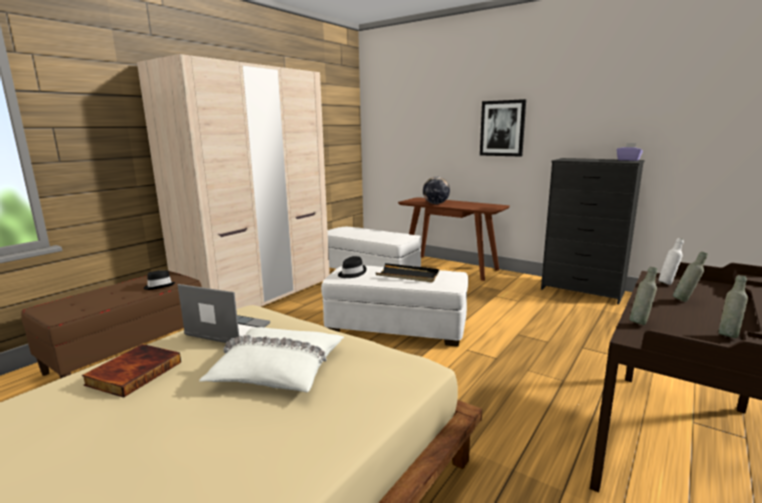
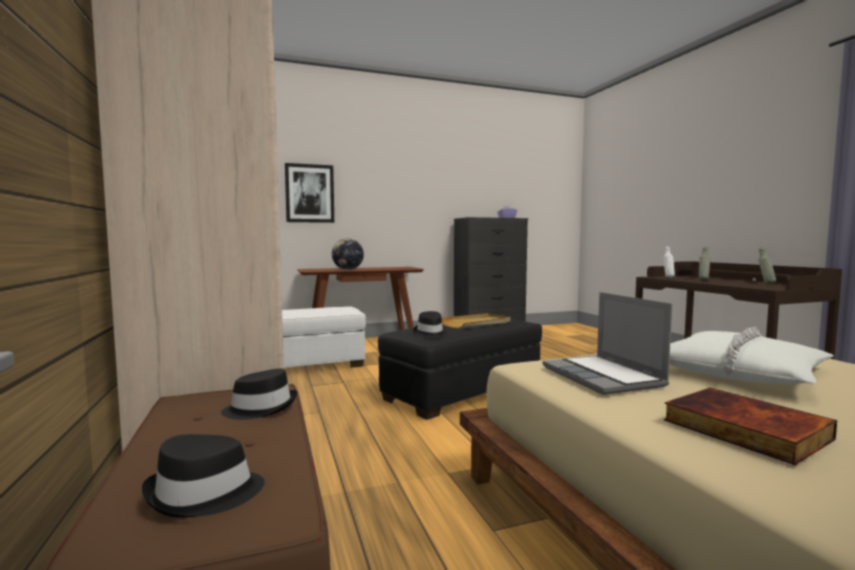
camera: 55 degrees left, 10 degrees down
(75, 305) = (205, 494): none -> black hat
(226, 330) = (603, 377): laptop -> laptop turned 75 degrees counterclockwise
(396, 327) = (463, 391): white ottoman -> black ottoman
(408, 275) = (476, 323): black tray -> beige tray
(502, 128) = (396, 190): picture -> picture (309, 193)
(640, 322) = (742, 286): grey bottle -> none

